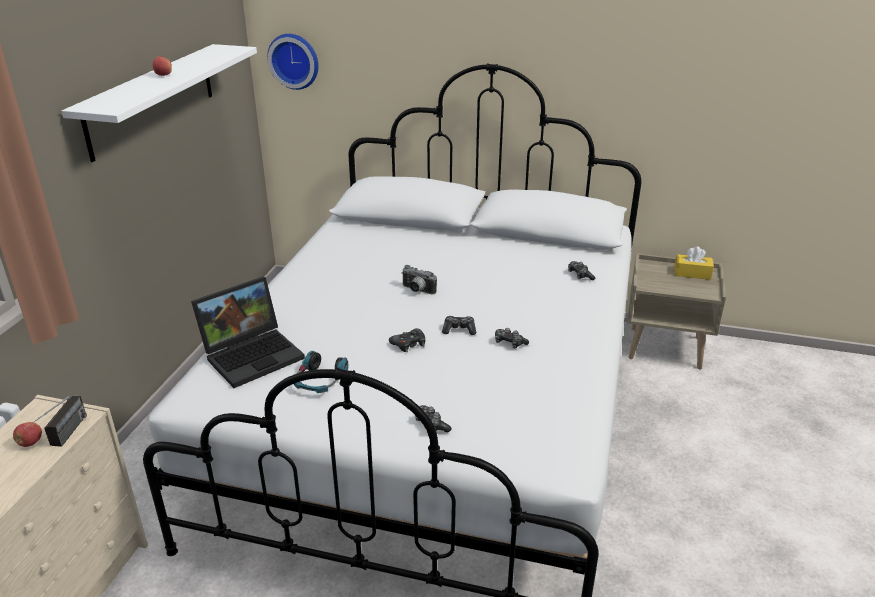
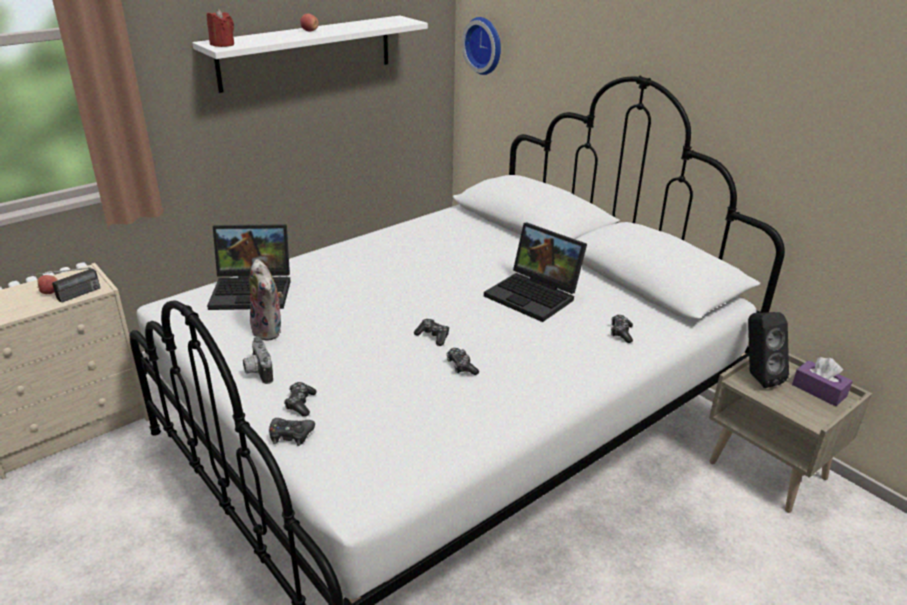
camera: 35 degrees right, 0 degrees up
(105, 106) = (222, 44): none -> red candle
(320, 381) = (270, 331): headphones -> plush toy
(409, 344) = (375, 330): black game controller -> black game controller (291, 435)
(417, 291) = (443, 289): camera -> camera (257, 372)
(490, 270) = (535, 295): none -> laptop
(651, 279) = (756, 377): none -> black speaker
(692, 273) = (819, 390): yellow tissue box -> purple tissue box

